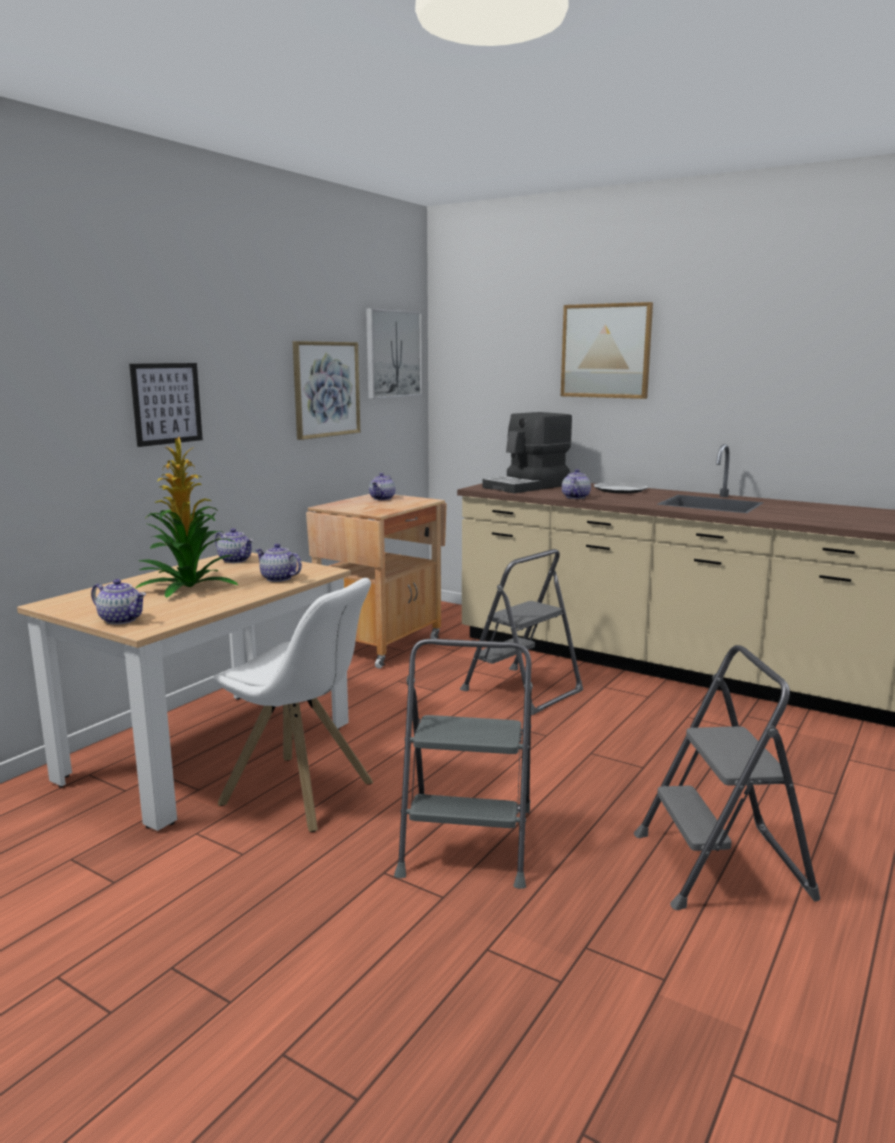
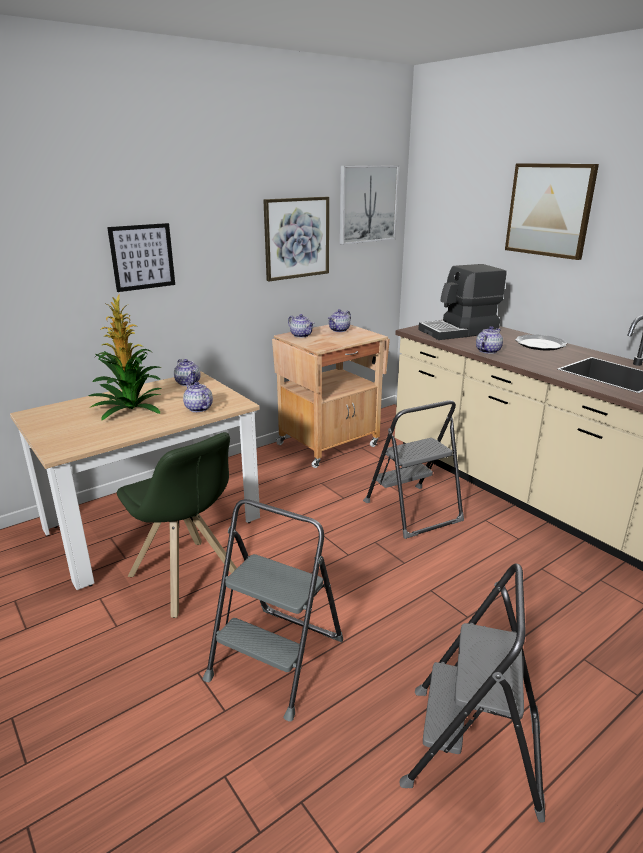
camera: 20 degrees right, 10 degrees up
(122, 620) = (56, 439): teapot -> teapot (301, 335)
(299, 793) = (187, 578): white chair -> green chair

